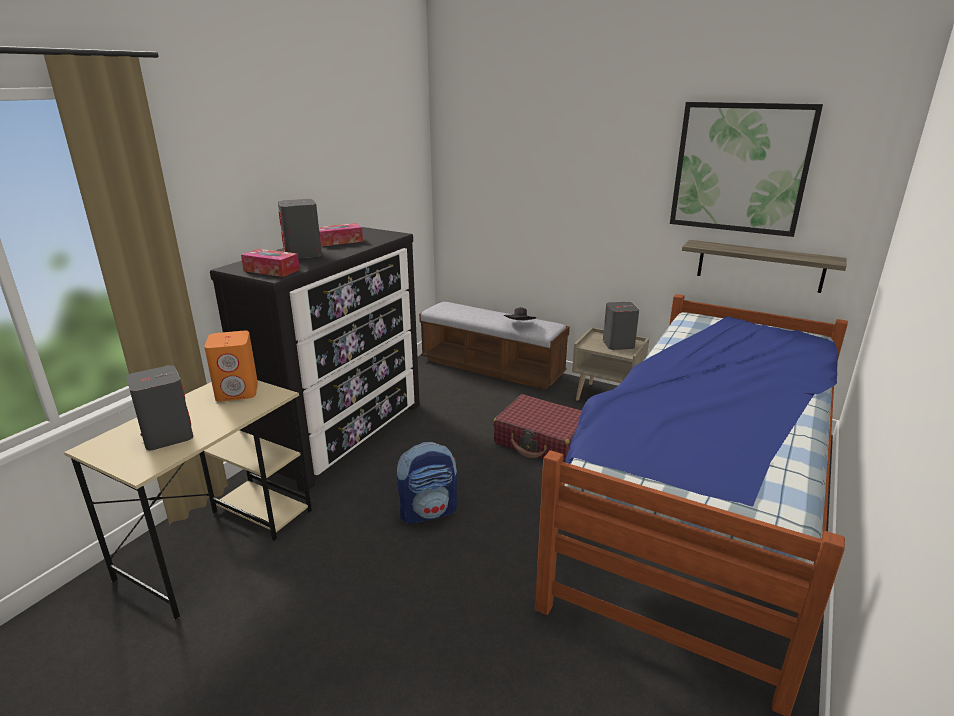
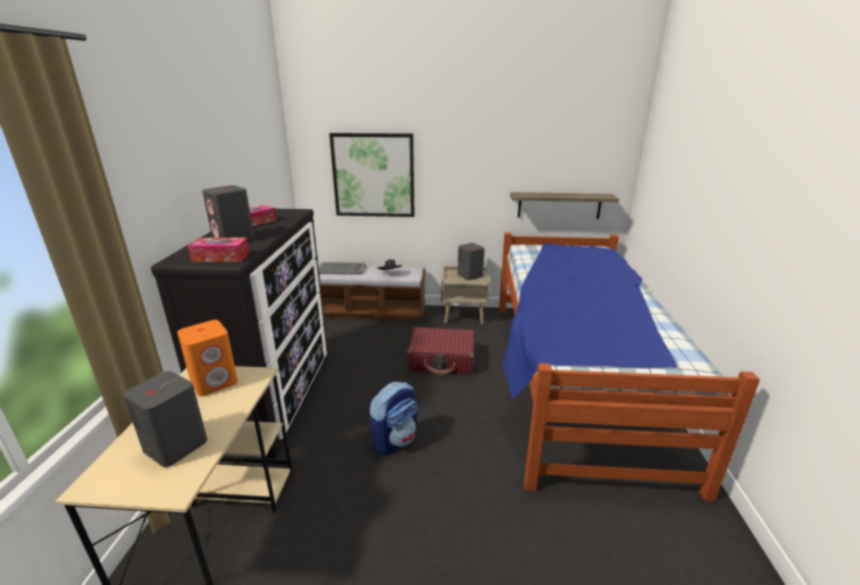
camera: 25 degrees left, 0 degrees up
(468, 311) = (341, 269): none -> grey tray
(740, 168) = (542, 138): picture -> picture (373, 175)

